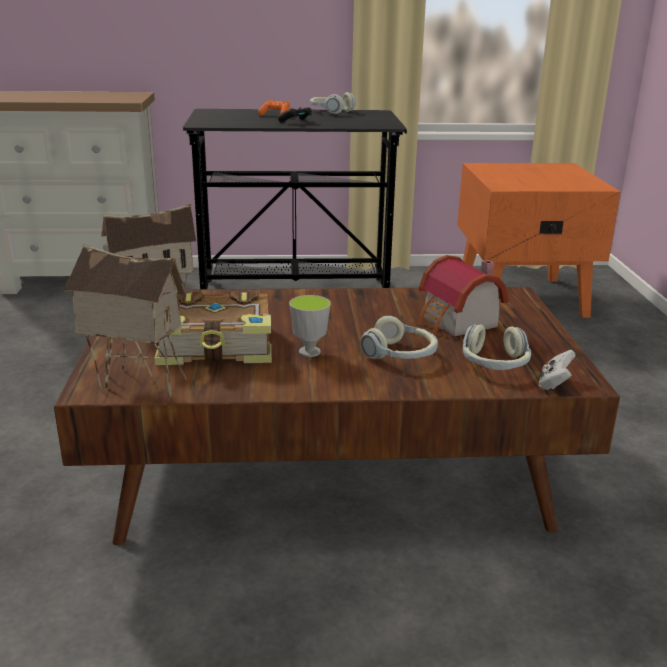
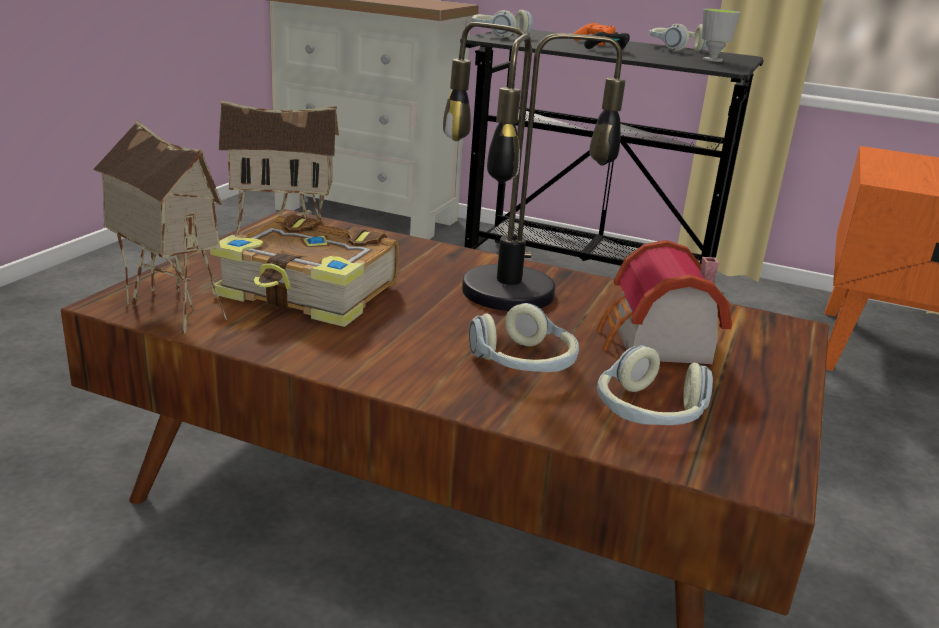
camera: 25 degrees right, 0 degrees up
(201, 118) = (498, 34): none -> headphones
(309, 352) = (409, 327): cup -> cup (712, 60)
(340, 313) = (506, 292): none -> table lamp
(554, 384) = (714, 469): white game controller -> none

